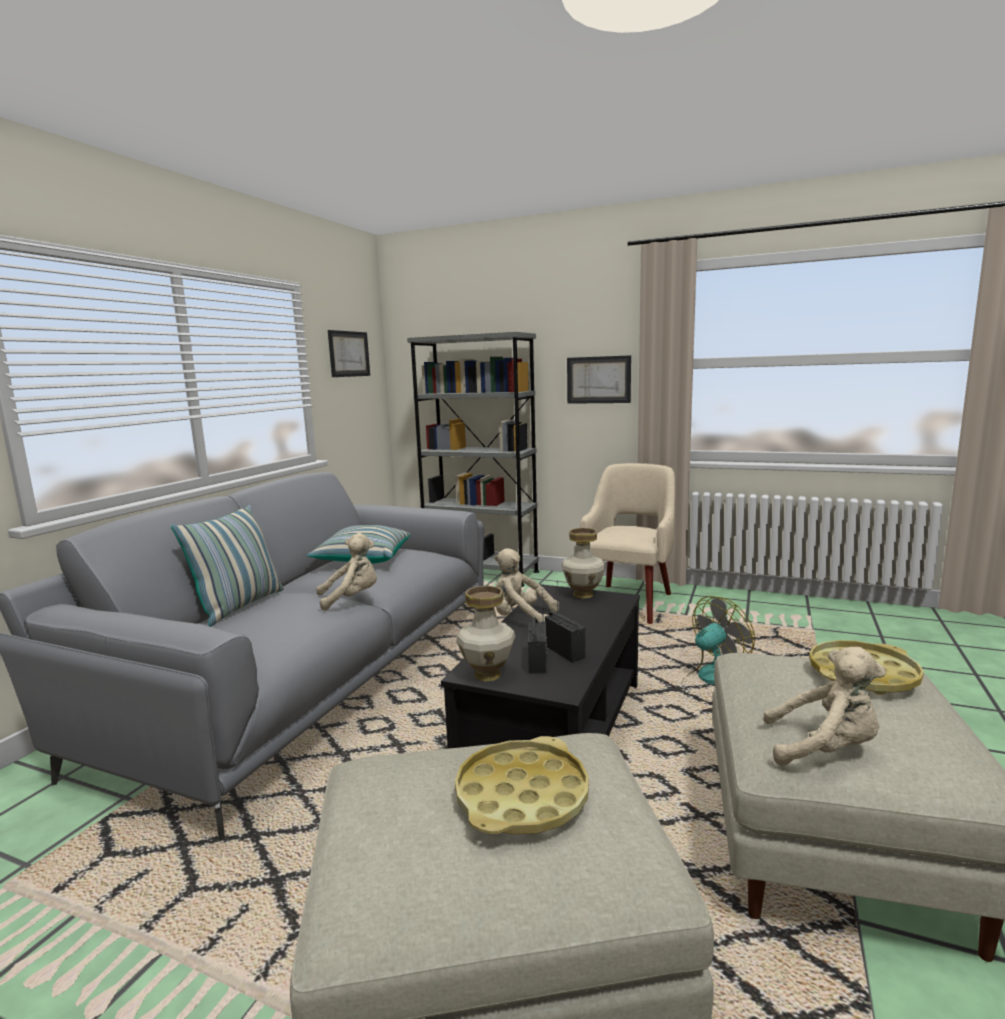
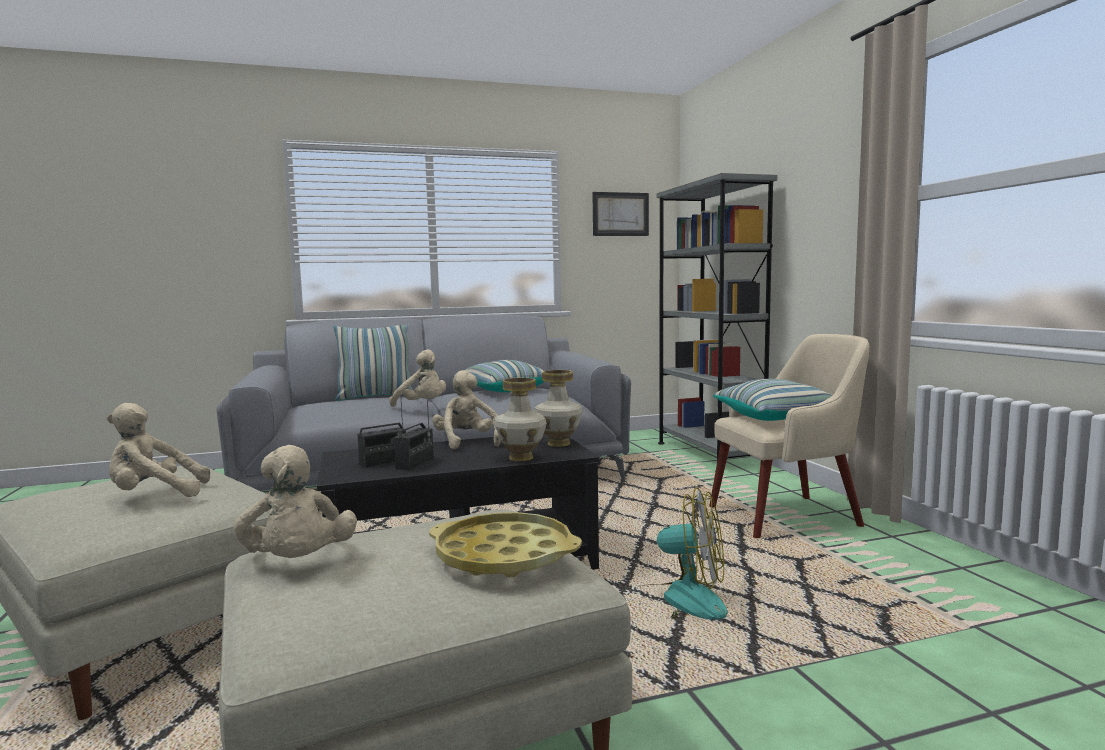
camera: 50 degrees right, 5 degrees down
(488, 675) = (344, 457): vase -> vase (521, 458)
(522, 796) = (155, 495): yellow tray -> beige plush toy
(598, 380) = (833, 225): picture -> none
(622, 532) = (776, 417): none -> pillow

